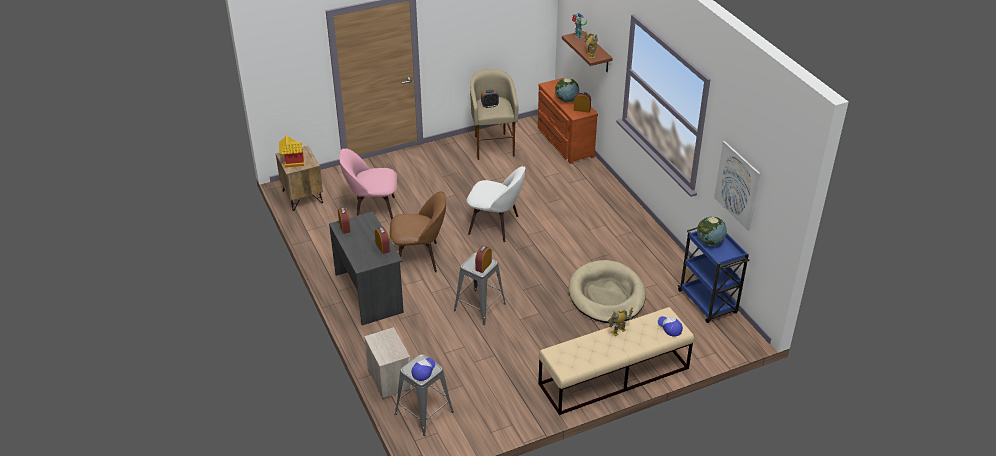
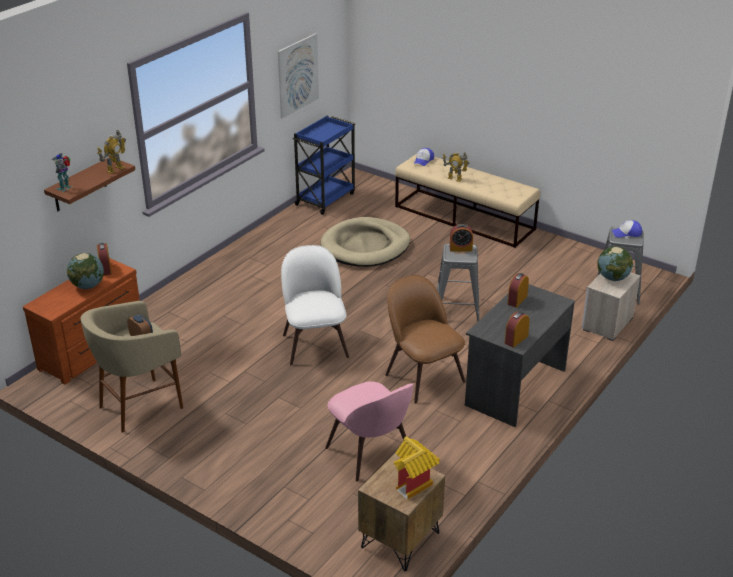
camera: 120 degrees left, 5 degrees down
(709, 242) = (321, 136): globe -> globe (613, 278)

